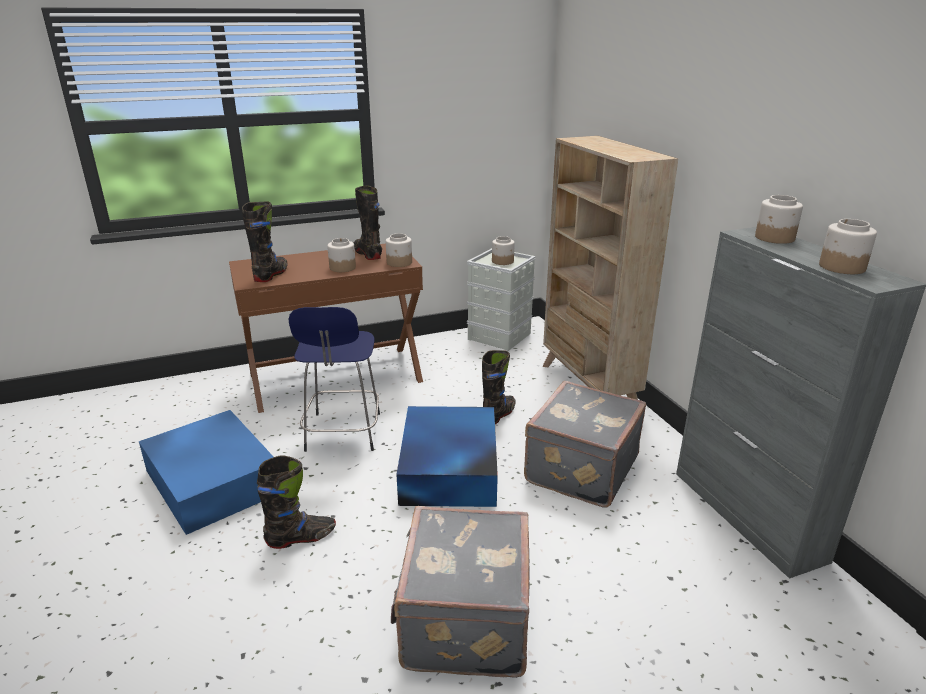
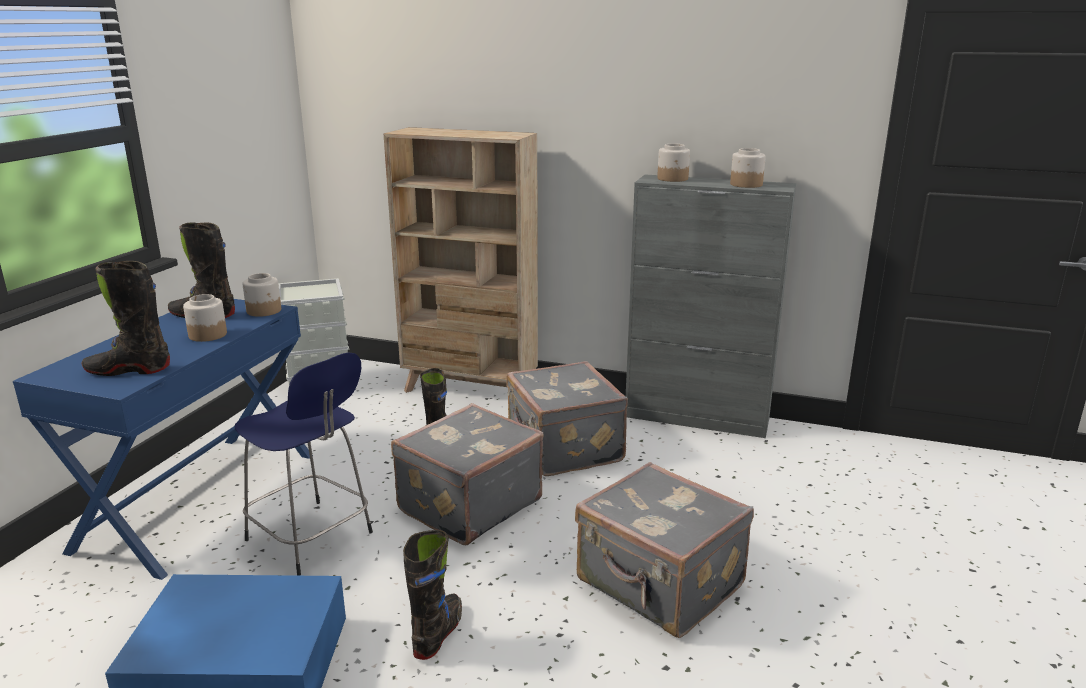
camera: 50 degrees left, 5 degrees down
(271, 275) = (129, 370): black boot -> black boot turned 60 degrees counterclockwise
(335, 377) = (199, 499): brown desk -> blue desk
(448, 469) = (467, 504): blue storage box -> grey suitcase
(503, 261) = (311, 292): jar -> none

